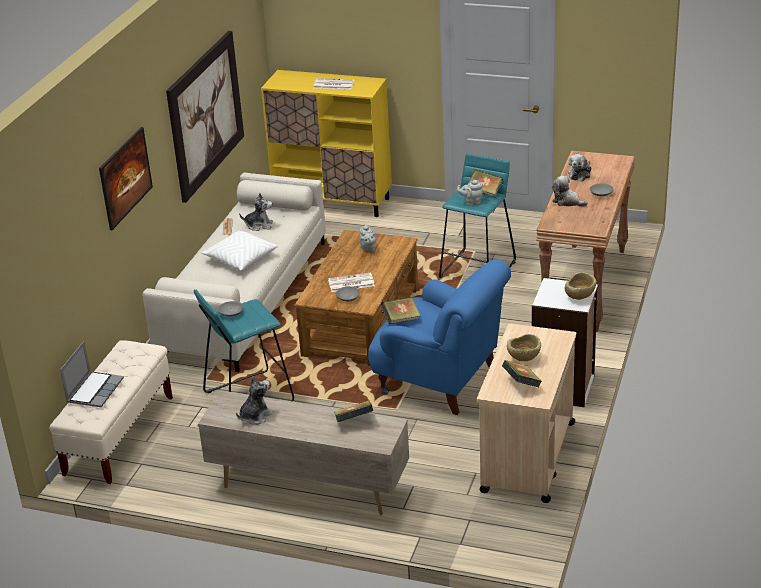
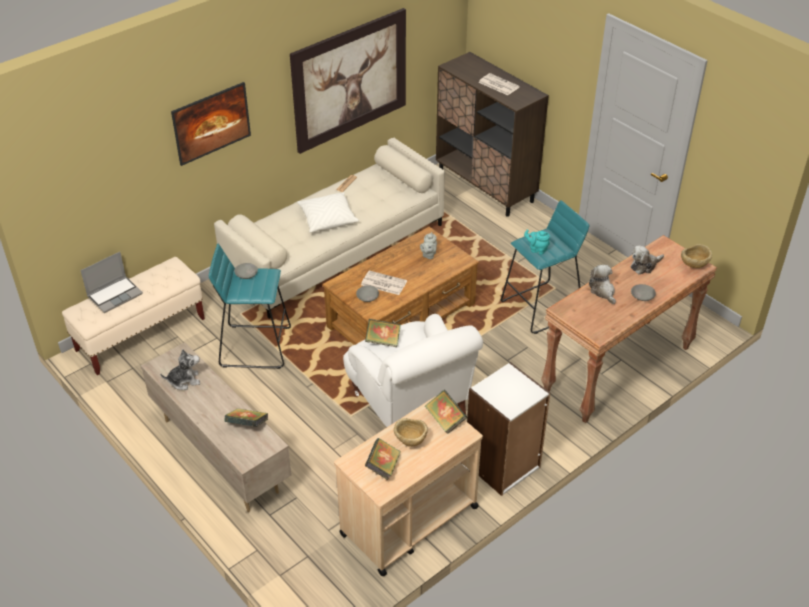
camera: 30 degrees right, 10 degrees up
(259, 225) = (371, 192): plush toy -> none
(333, 202) = (485, 186): yellow cabinet -> brown cabinet
(441, 381) = (410, 406): blue armchair -> white armchair
(471, 202) = (537, 249): grey teapot -> turquoise teapot
(485, 192) = (559, 244): book -> book (445, 420)
(580, 297) = (519, 400): beige bowl -> beige bowl (694, 265)

